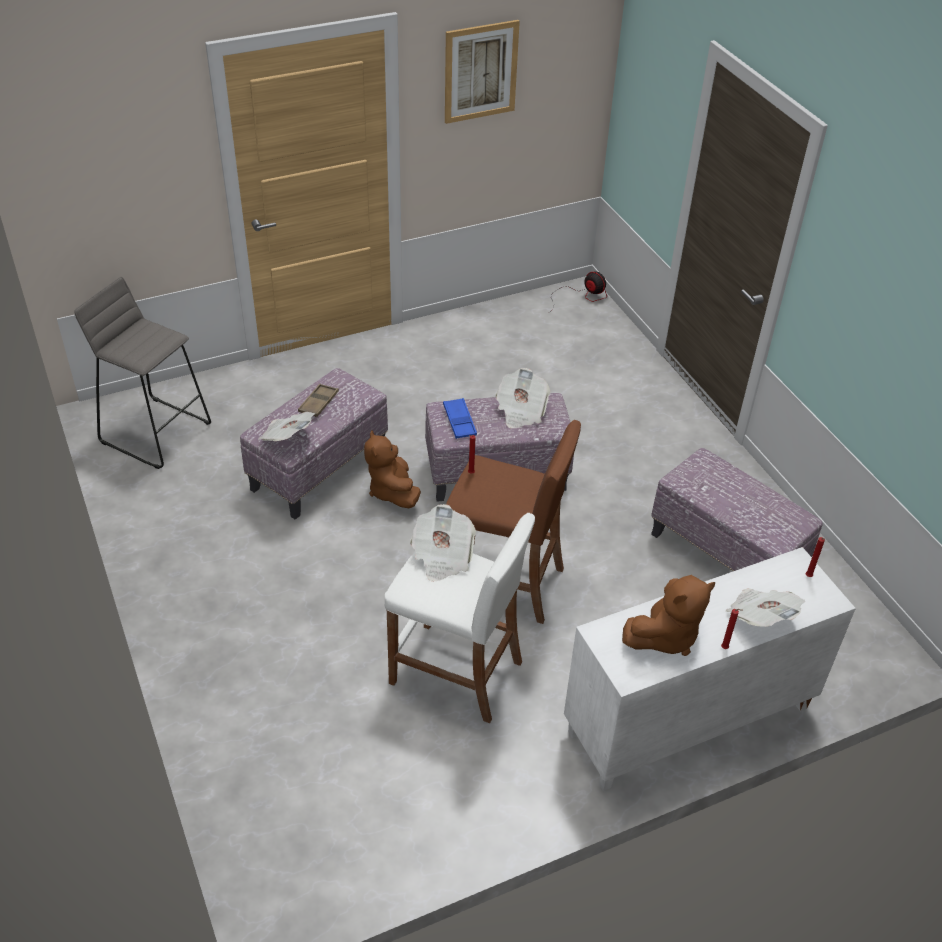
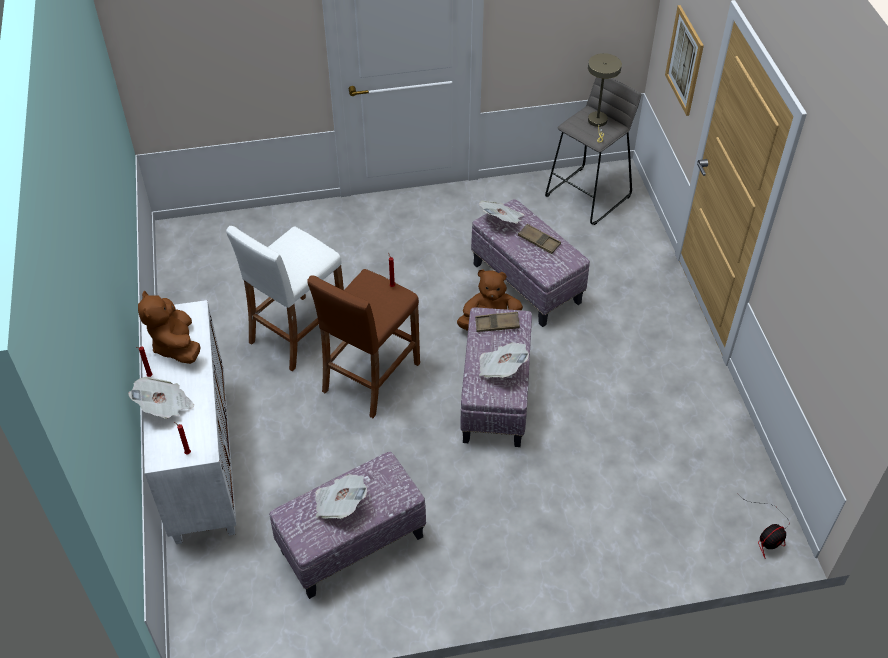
camera: 105 degrees right, 5 degrees up
(137, 338) = (598, 123): none -> beige table lamp
(442, 556) = (313, 256): newspaper -> newspaper (340, 504)
(459, 421) = (497, 324): blue tray -> brown tray
(480, 71) = (823, 240): picture -> picture (684, 60)

